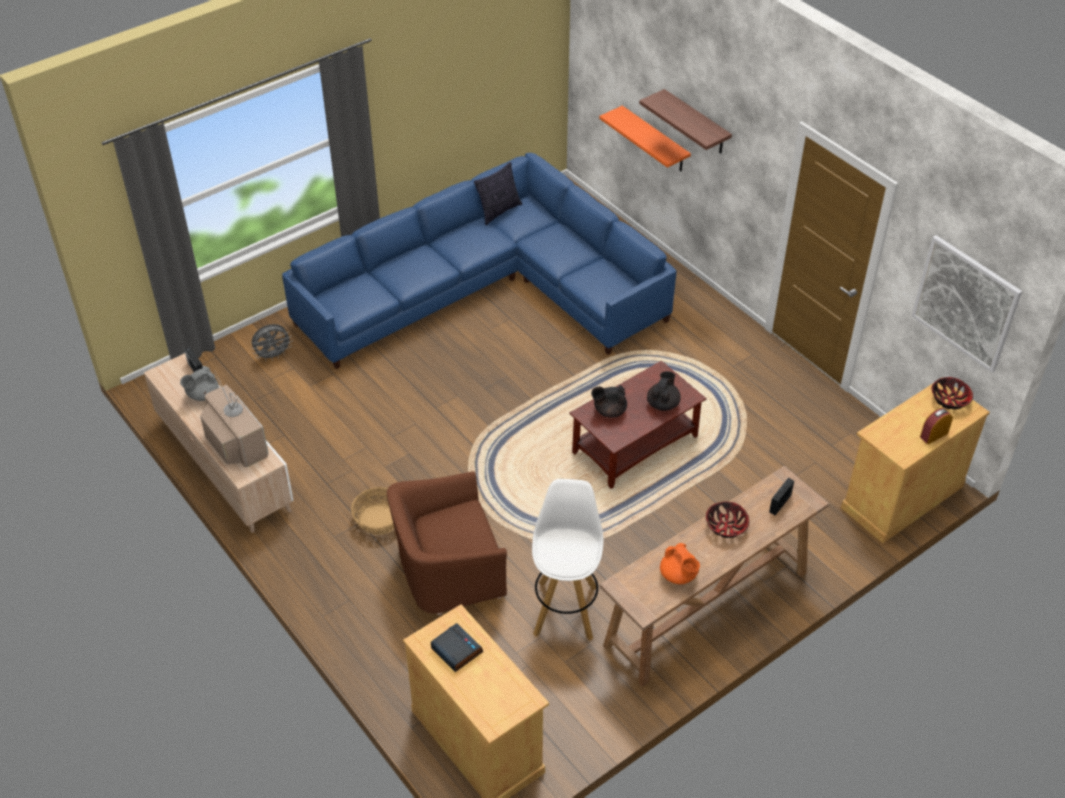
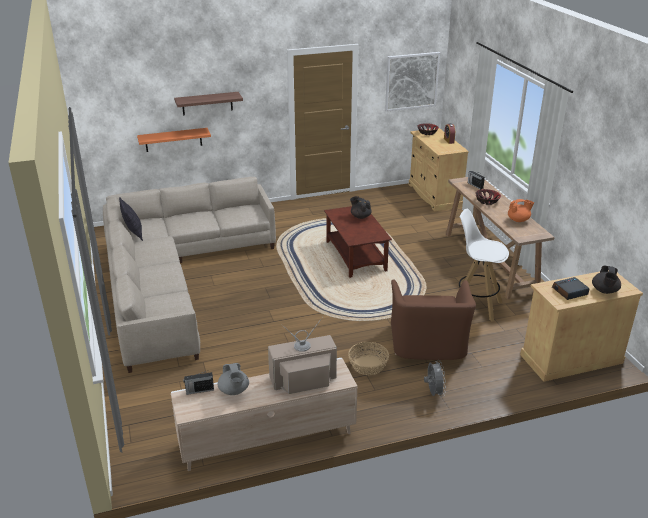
camera: 70 degrees left, 15 degrees down
(273, 356) = (156, 390): grey fan -> grey fan (433, 393)
(488, 290) = (175, 278): blue sofa -> beige sofa
(609, 411) = (356, 233): black teapot -> black teapot (604, 291)

